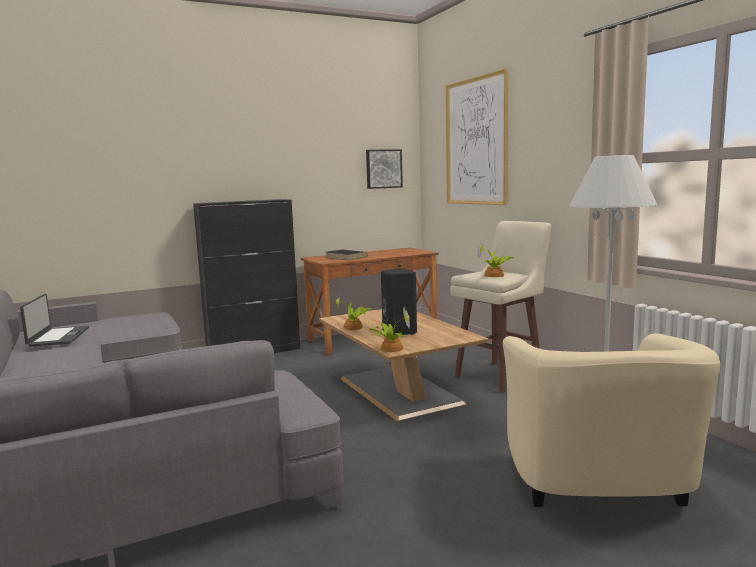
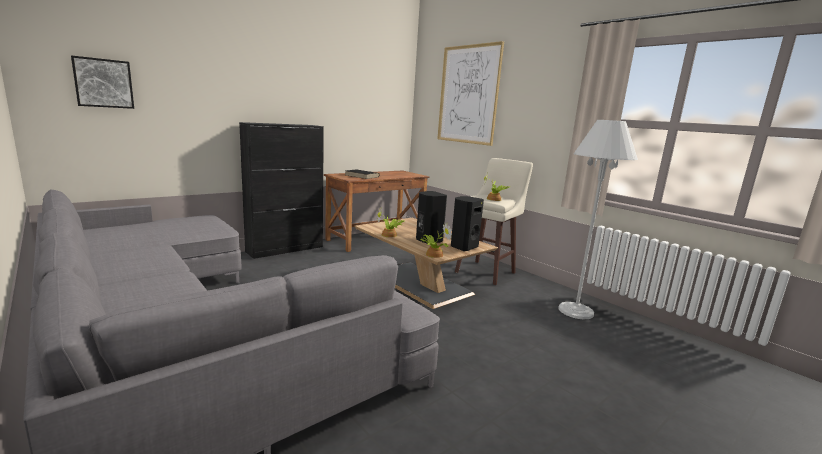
camera: 15 degrees left, 5 degrees up
(58, 337) = (125, 237): laptop -> none
(383, 169) = (388, 107): picture -> picture (103, 83)
(439, 339) = (463, 247): none -> black speaker
(599, 489) = (601, 359): beige armchair -> none

